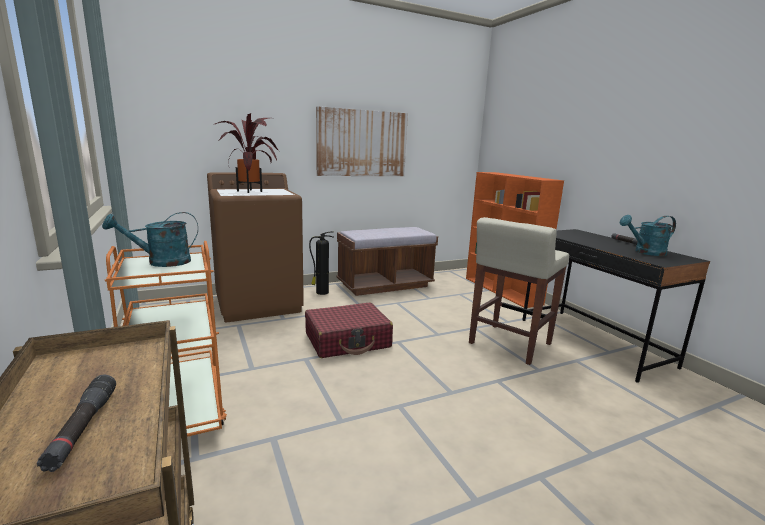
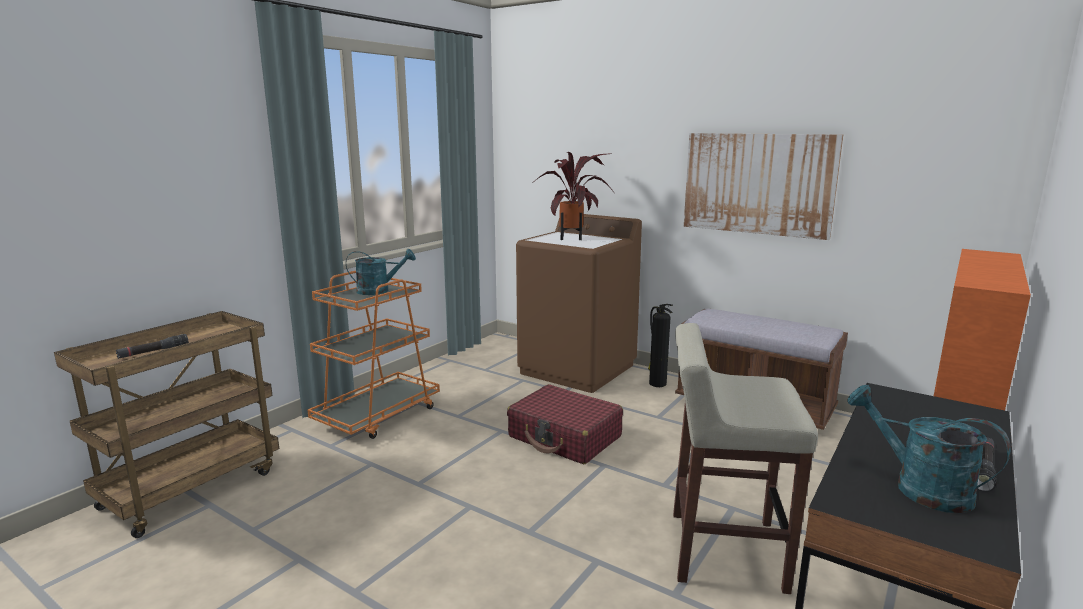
camera: 60 degrees right, 0 degrees up
(161, 262) = (379, 290): turquoise watering can -> turquoise watering can turned 135 degrees clockwise

